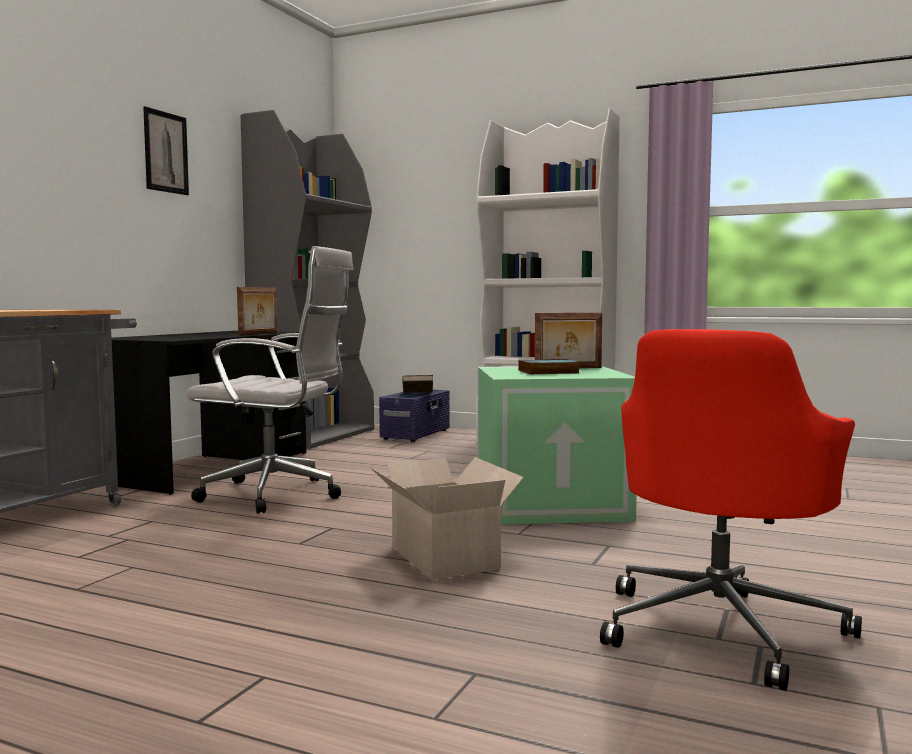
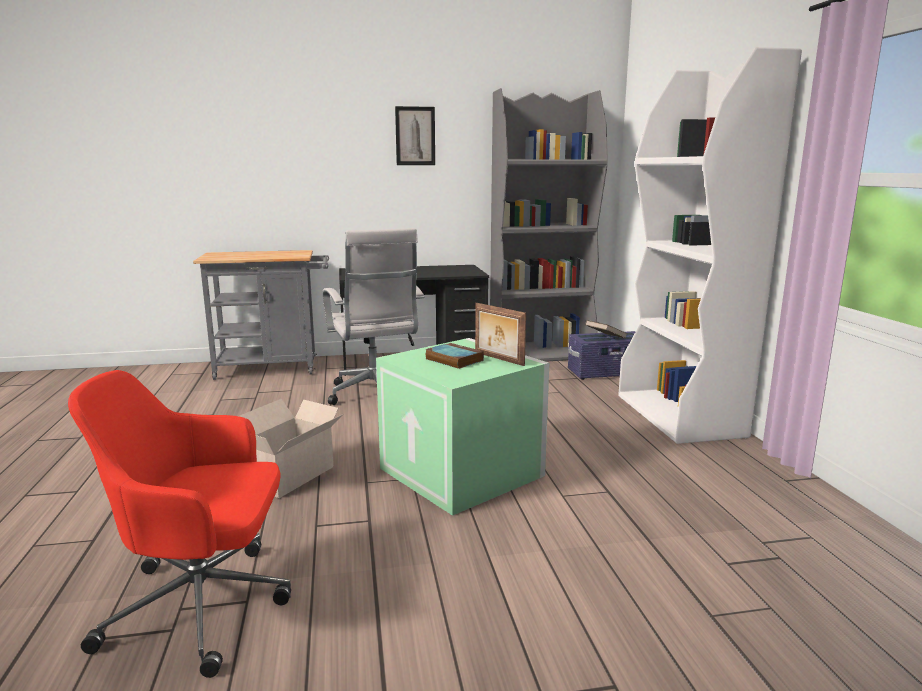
camera: 55 degrees right, 10 degrees up
(259, 334) = (438, 275): picture frame -> none

